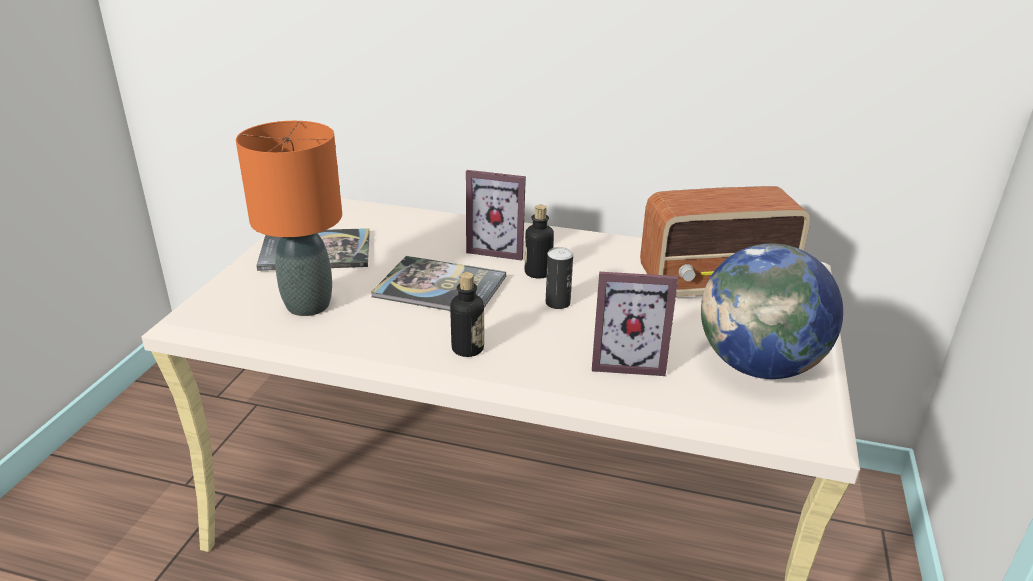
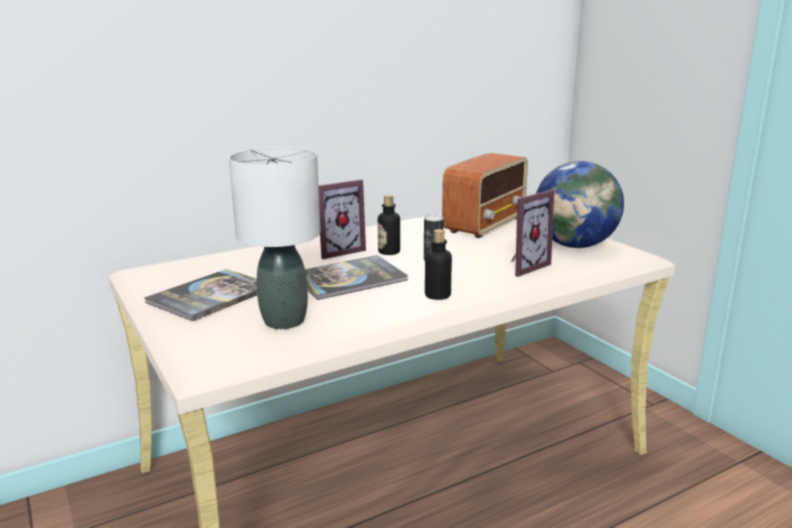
camera: 45 degrees left, 10 degrees down
(307, 305) = (283, 321): orange table lamp -> white table lamp

